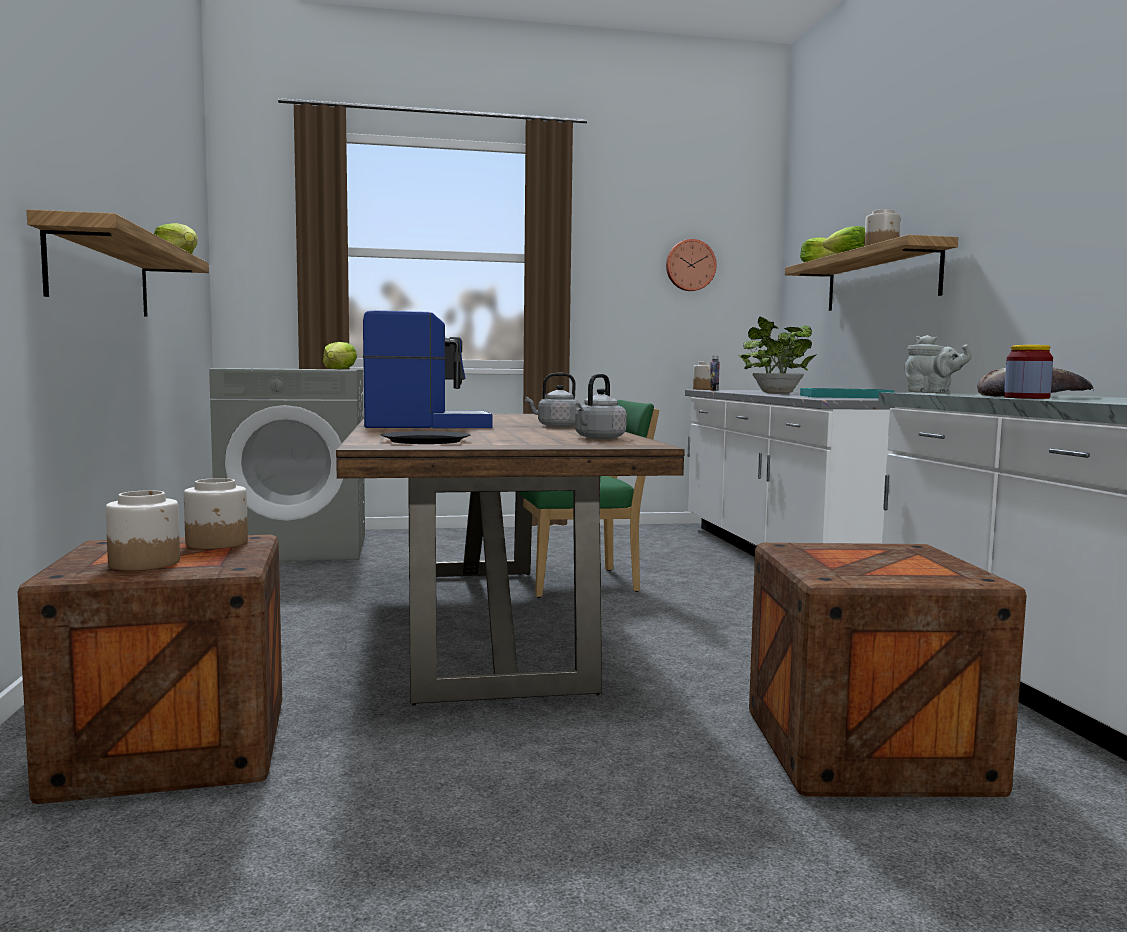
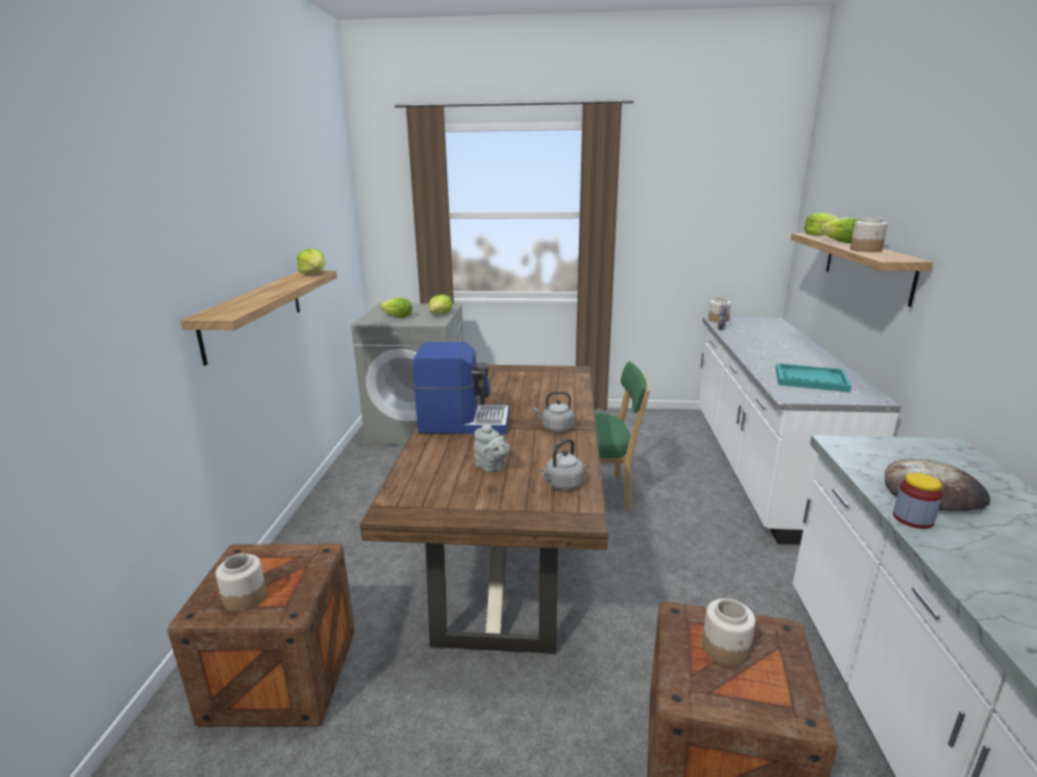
camera: 15 degrees right, 15 degrees up
(217, 543) = (299, 561): jar -> jar (726, 648)
(277, 368) = (398, 317): none -> lettuce
(425, 441) = (433, 492): black plate -> none
(690, 265) = (717, 215): wall clock -> none
(774, 393) = (762, 350): potted plant -> none
(932, 393) = (854, 448): grey teapot -> grey teapot (491, 467)

